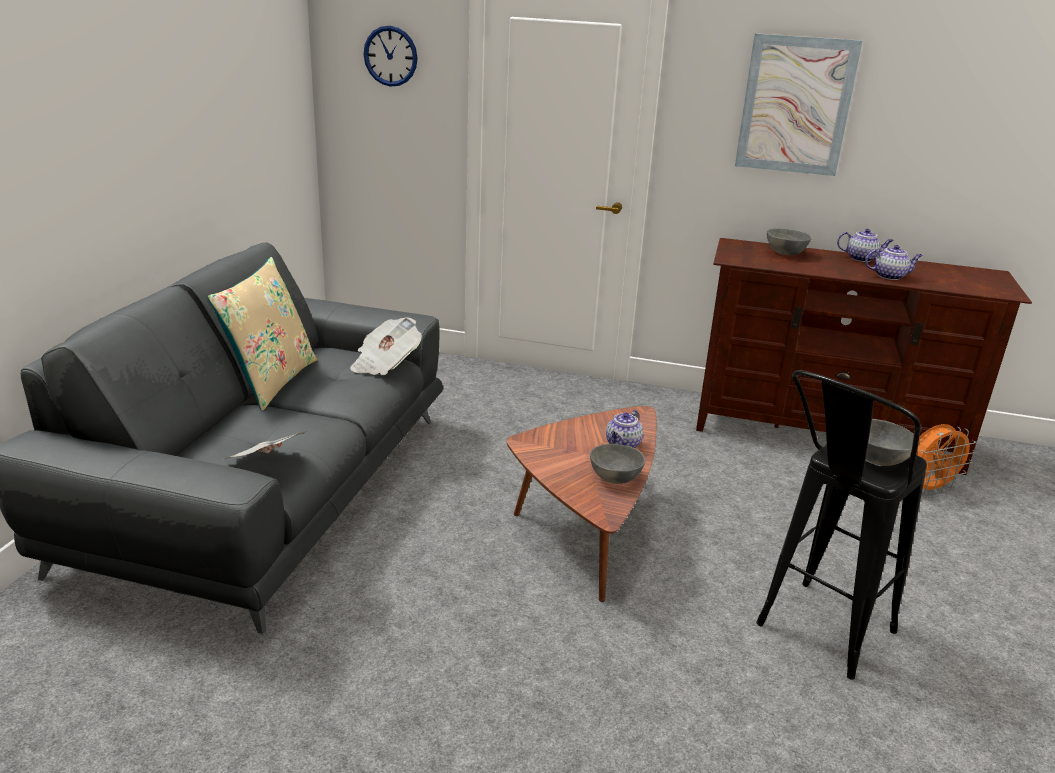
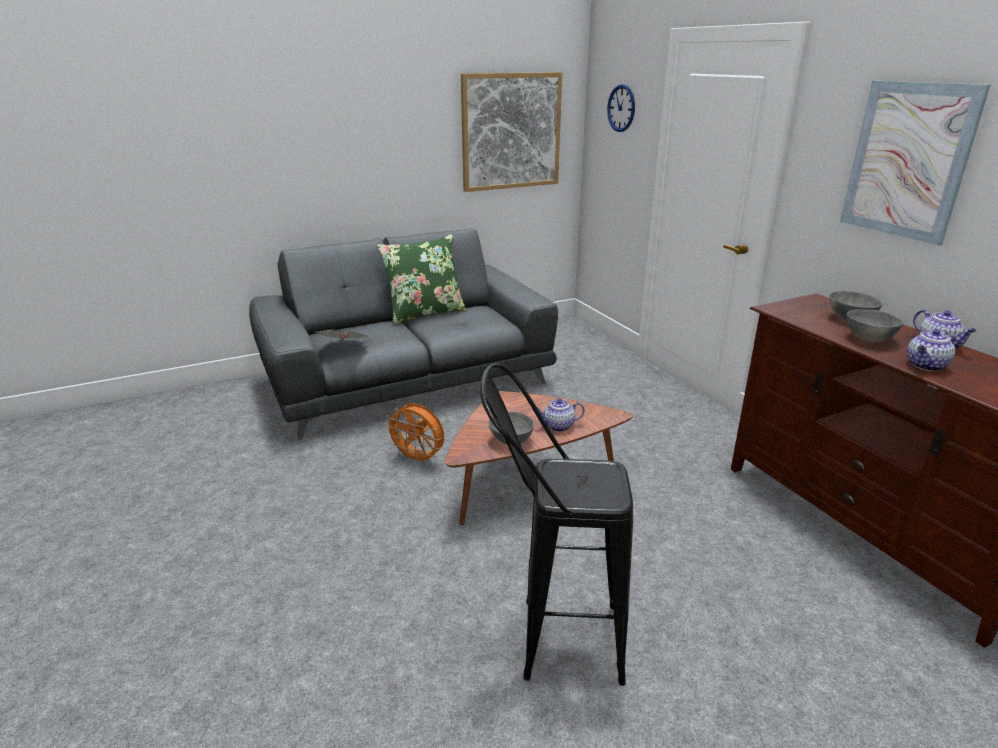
camera: 50 degrees right, 0 degrees up
(254, 95) = (511, 132): none -> picture
(271, 381) = (424, 313): beige pillow -> green pillow
(385, 364) = (495, 324): newspaper -> none
(878, 460) = (587, 487): grey bowl -> grey bowl (868, 339)
(889, 276) = (926, 366): teapot -> teapot turned 90 degrees clockwise
(927, 489) = (899, 628): orange fan -> orange fan (418, 459)

